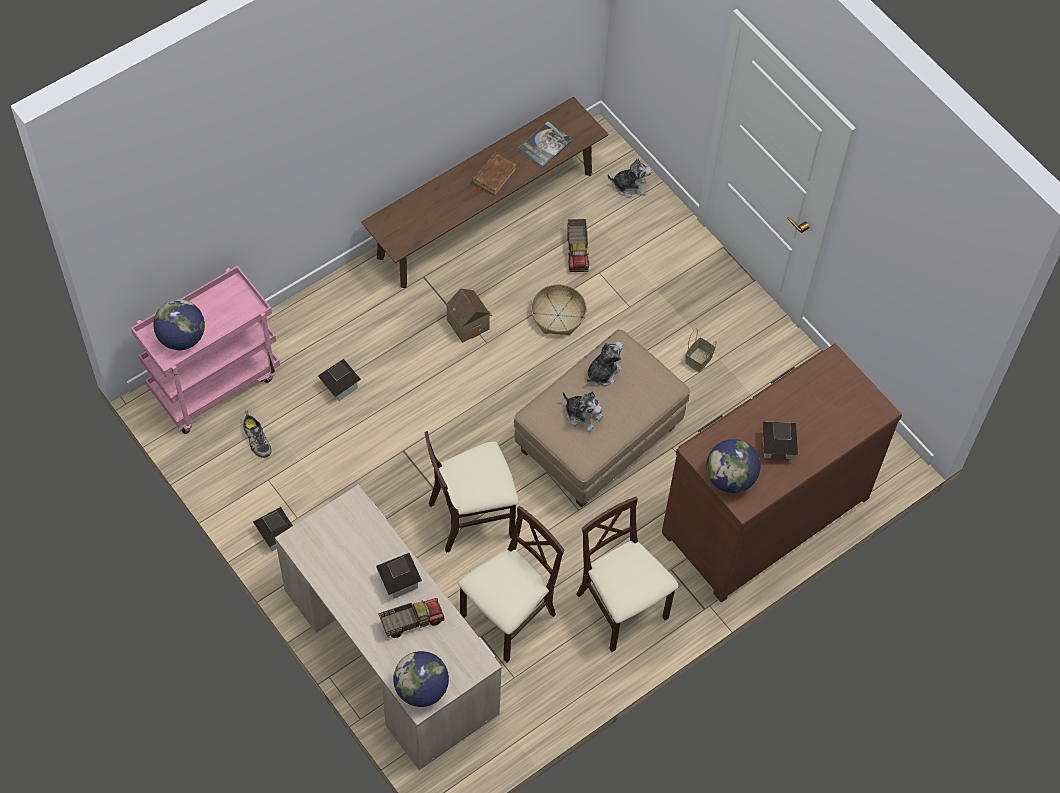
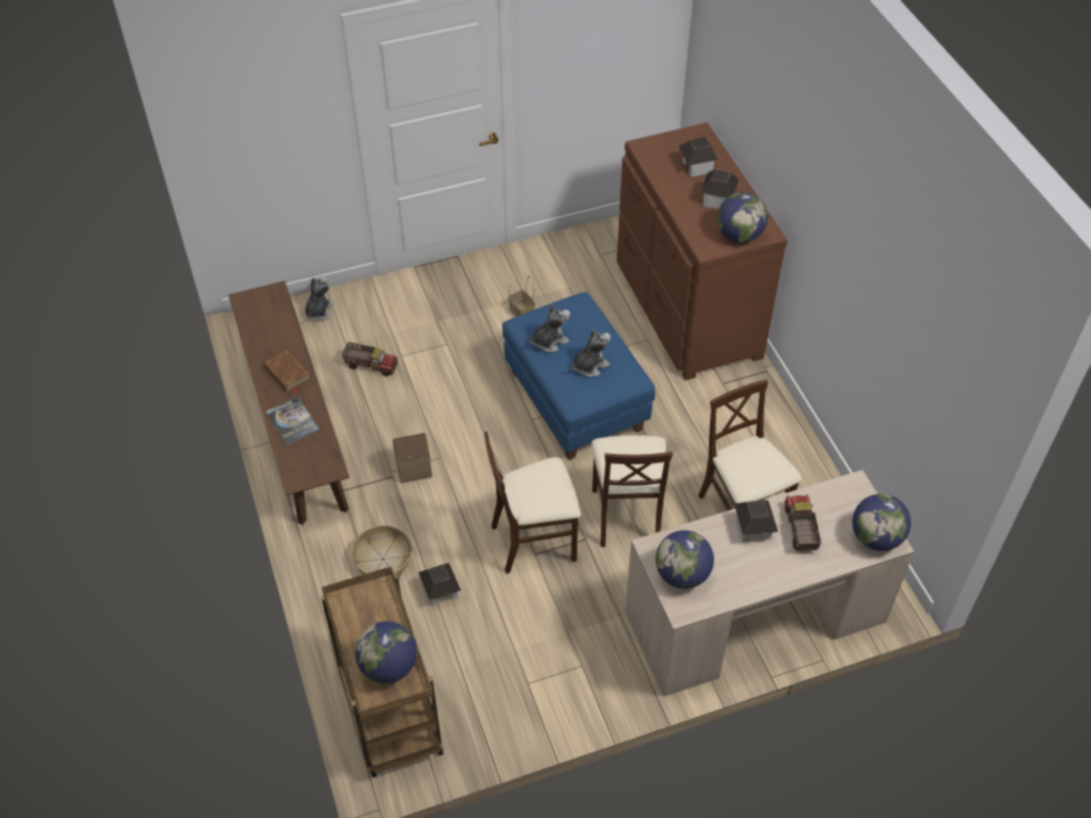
camera: 70 degrees left, 10 degrees down
(215, 382) = (388, 709): pink cart -> brown cart
(256, 439) = (474, 684): shoe -> none
(276, 535) = (596, 690): toy house -> toy house (697, 167)
(332, 533) = (682, 575): none -> globe
(545, 145) = (272, 328): book -> book (293, 421)
(558, 315) = (433, 397): basket -> basket (382, 559)
(598, 437) = (575, 400): beige ottoman -> blue ottoman
(602, 372) = (549, 341): plush toy -> plush toy turned 90 degrees clockwise
(621, 608) = (752, 427): beige chair -> beige chair (534, 540)

